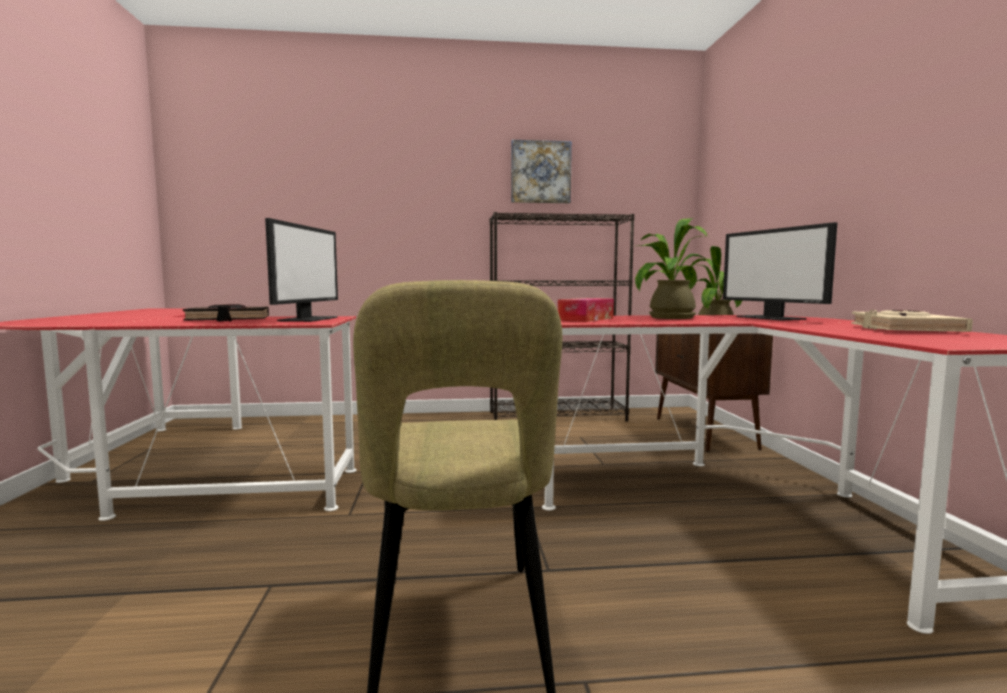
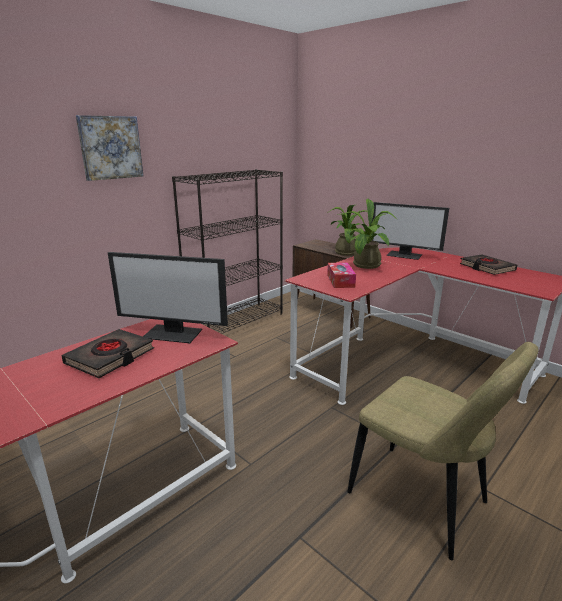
camera: 40 degrees left, 15 degrees up
(307, 319) = (173, 333): monitor -> monitor turned 135 degrees clockwise
(540, 172) = (203, 132): picture -> picture (110, 147)
(904, 329) = (486, 268): beige book -> black book

